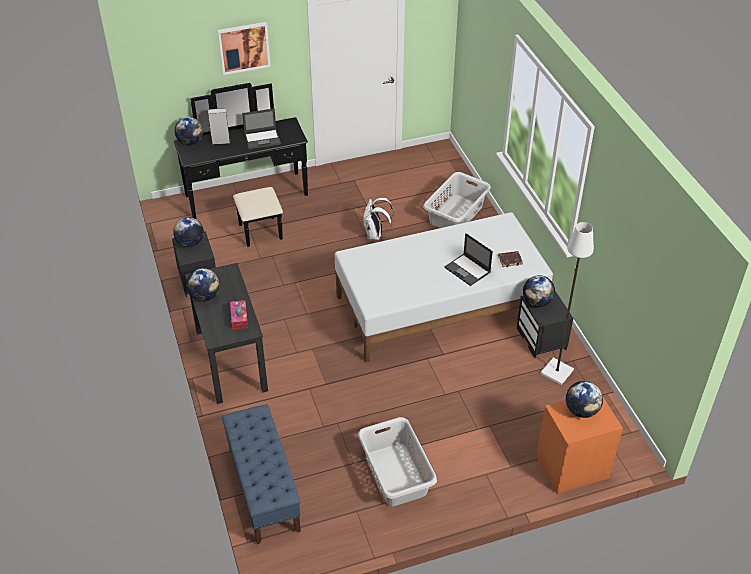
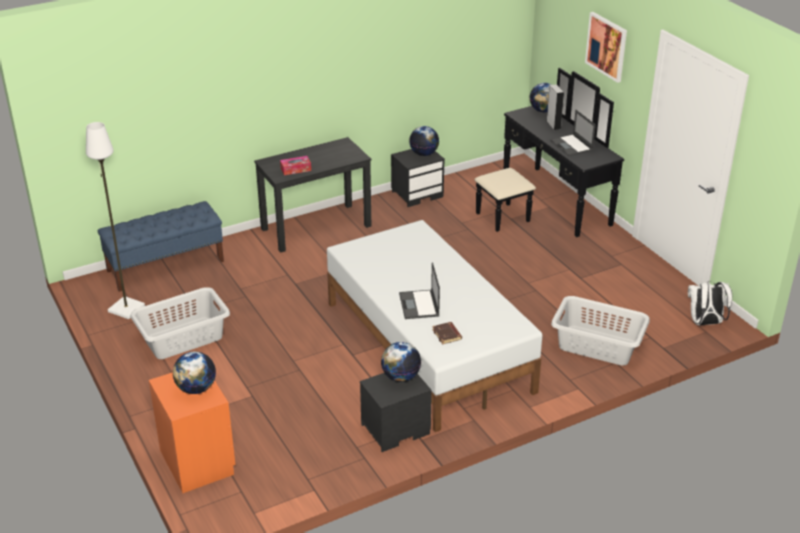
camera: 80 degrees right, 10 degrees down
(205, 296) = (320, 150): globe -> none
(375, 235) = (530, 289): white backpack -> white backpack (705, 323)
(468, 270) = (419, 305): laptop -> laptop turned 45 degrees counterclockwise
(557, 372) = (341, 445): white floor lamp -> white floor lamp (125, 309)

